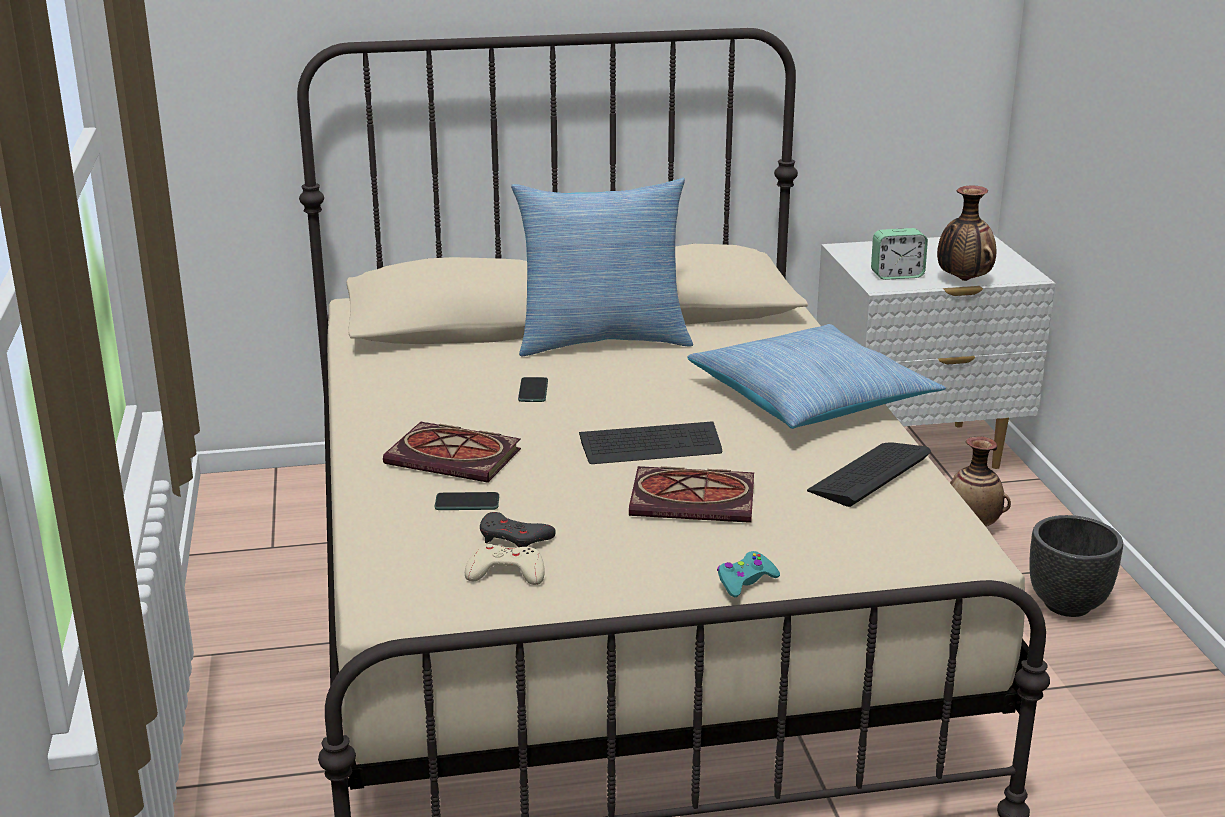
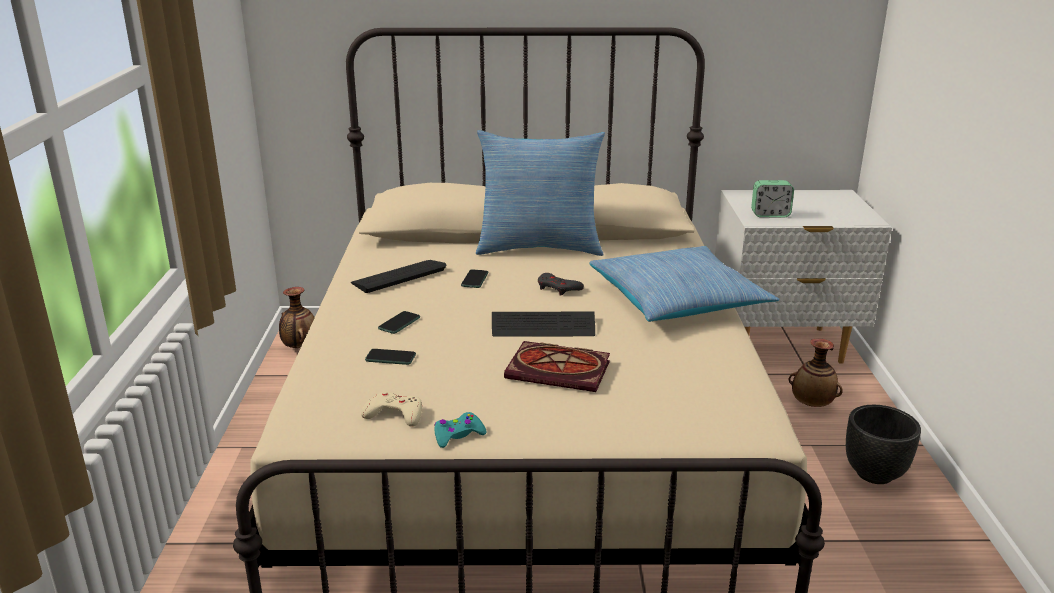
camera: 10 degrees right, 0 degrees up
(457, 457) = (399, 323): book -> phone
(514, 538) = (412, 387): grey game controller -> grey game controller (558, 288)
(745, 581) = (573, 439): turquoise game controller -> turquoise game controller (458, 435)
(869, 475) = (702, 362): keyboard -> keyboard (398, 276)
(963, 280) = (820, 221): vase -> vase (300, 347)

